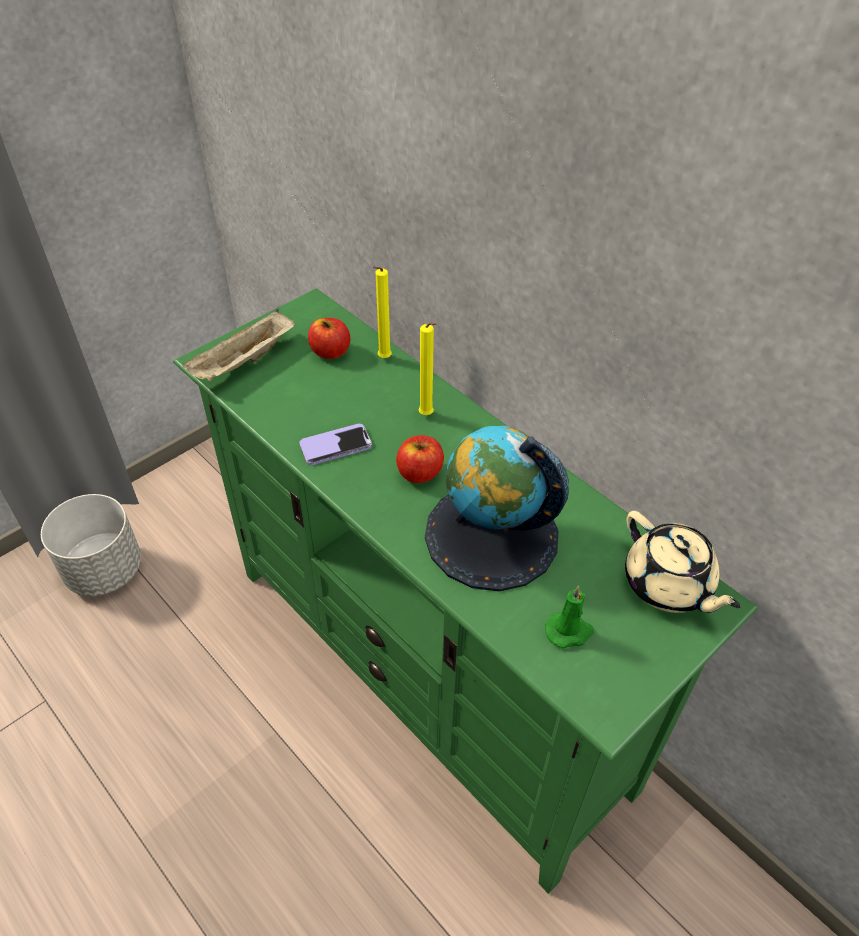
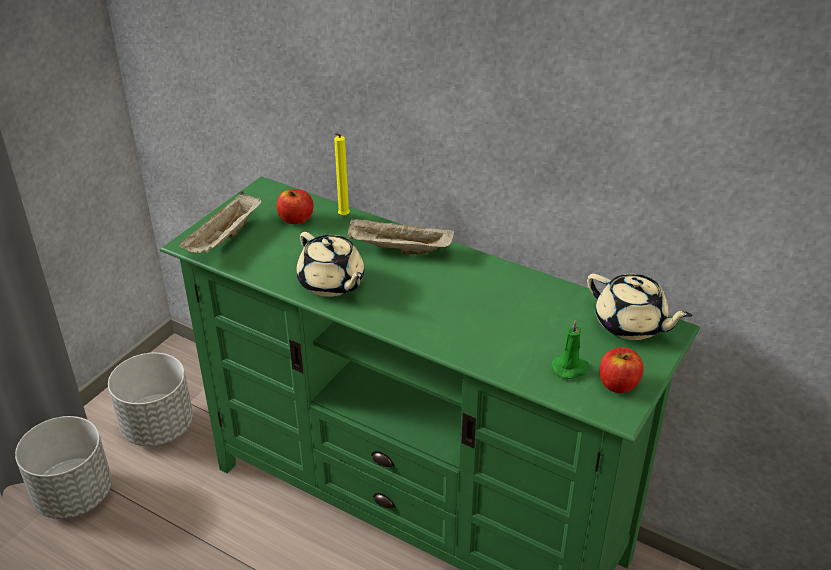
camera: 15 degrees left, 10 degrees down
(204, 515) = (158, 428): none -> grey planter
(335, 446) = (332, 283): phone -> beige teapot
(419, 473) = (409, 289): apple -> apple (618, 384)
(427, 416) = (398, 250): yellow candle -> beige tray
(491, 535) = (485, 320): globe -> none

